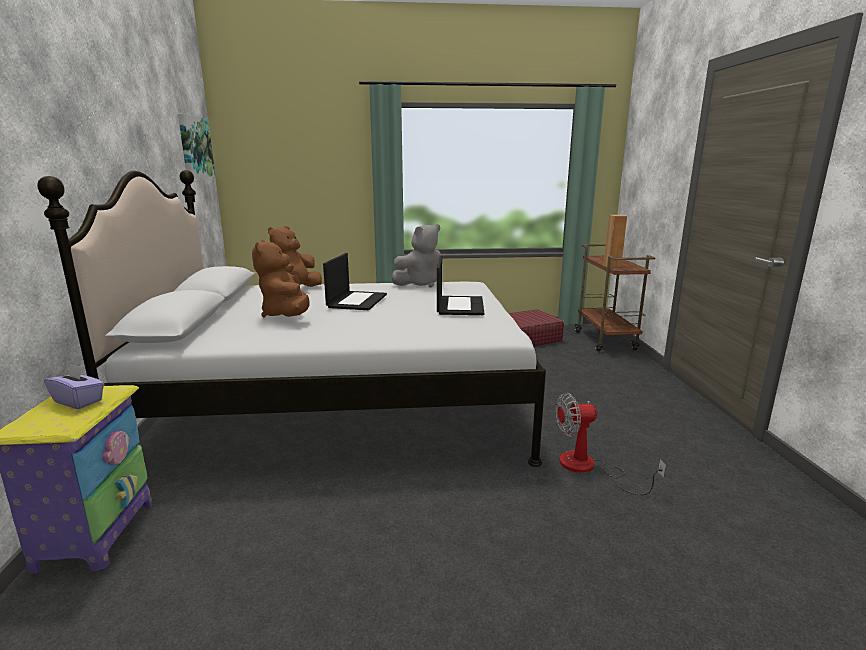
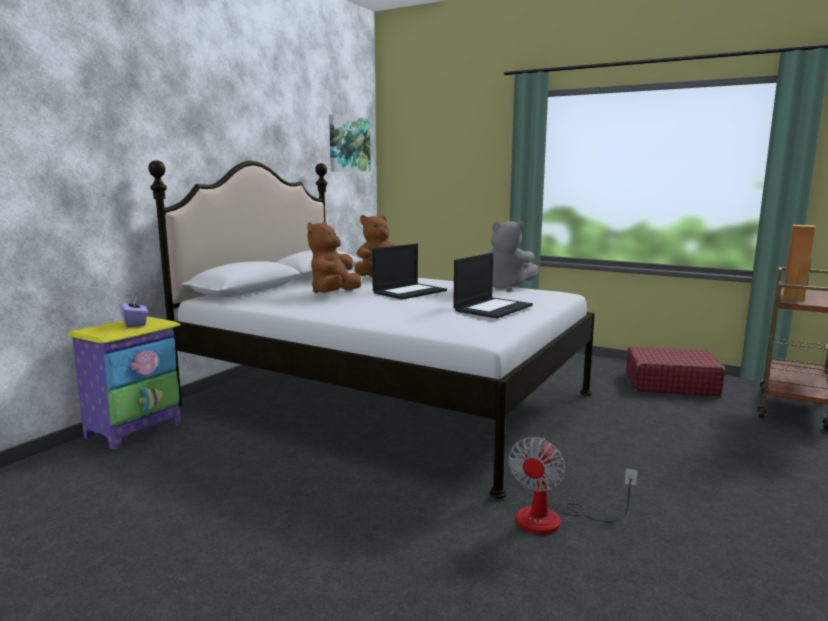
camera: 35 degrees right, 5 degrees down
(589, 468) = (554, 519): fan -> fan turned 90 degrees counterclockwise

